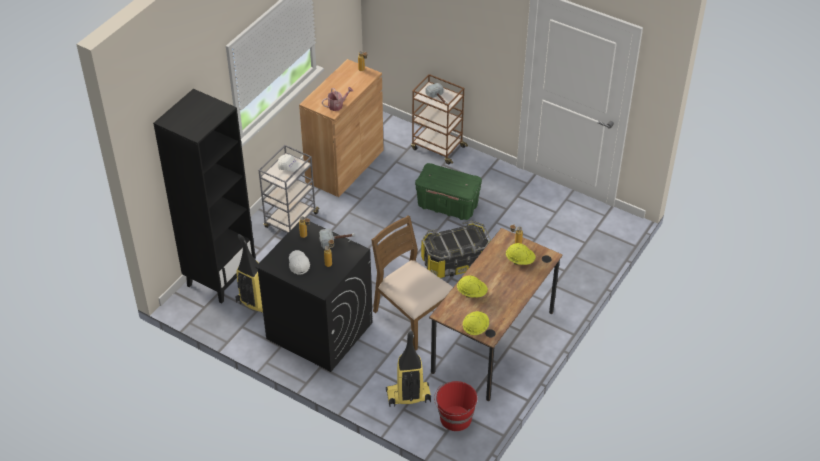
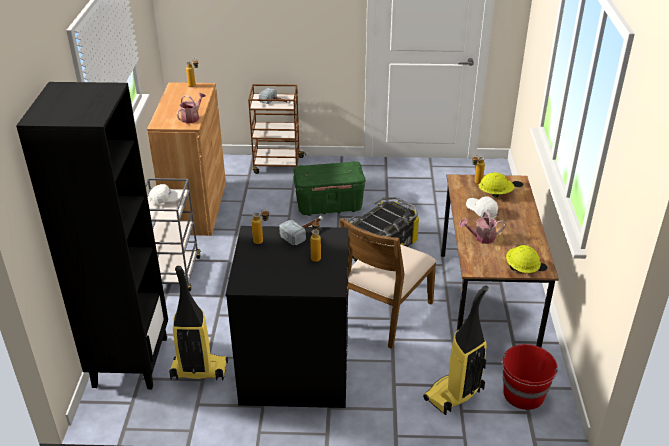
camera: 30 degrees left, 10 degrees down
(298, 264) = (279, 272): white cap -> white cap (481, 211)
(412, 317) = (384, 313): brown chair -> brown chair turned 75 degrees counterclockwise
(472, 293) = (481, 238): yellow hard hat -> watering can

